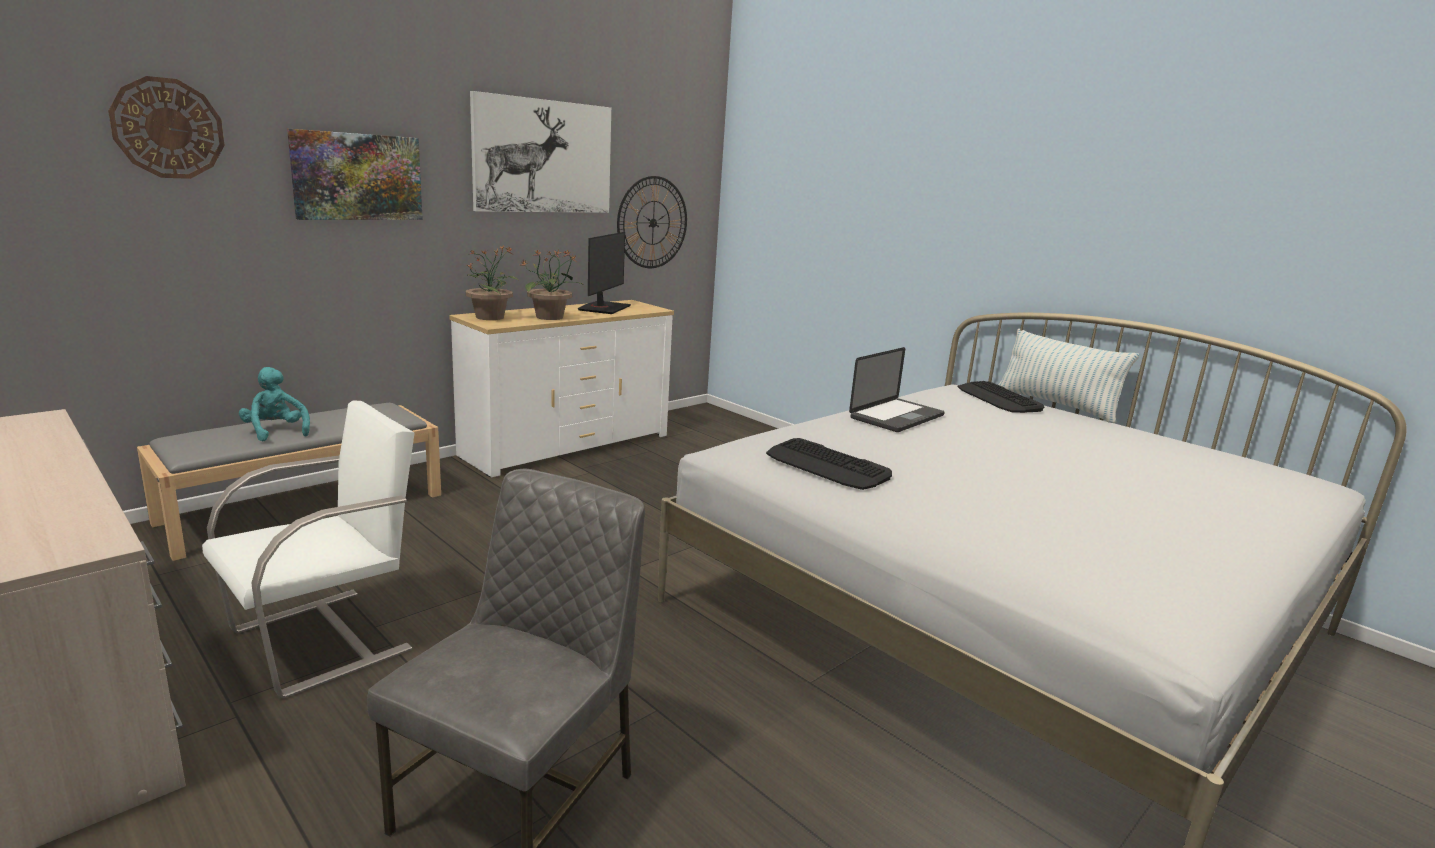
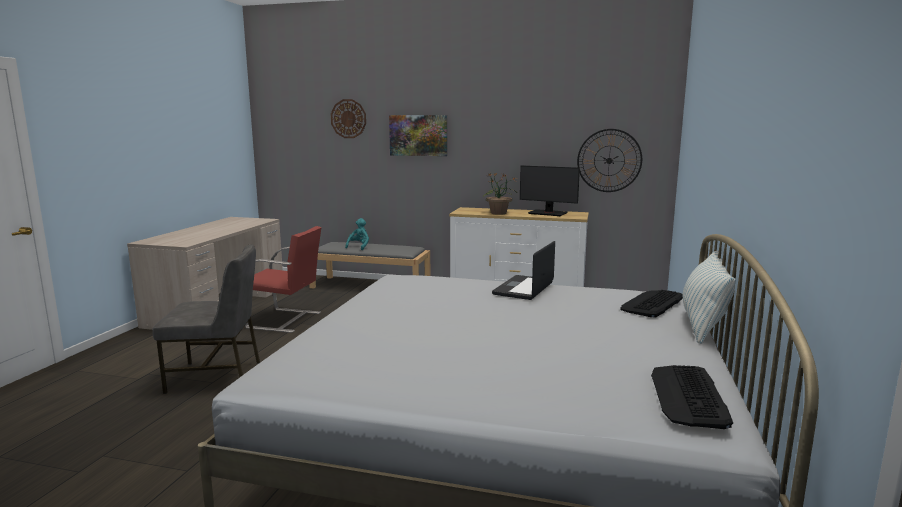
camera: 60 degrees right, 5 degrees down
(324, 639) = (285, 320): white chair -> red chair
(490, 317) = (471, 210): potted plant -> none
(543, 156) = (522, 120): picture -> none
(603, 308) = (548, 213): monitor -> monitor turned 45 degrees clockwise
(827, 466) = (394, 289): keyboard -> keyboard (688, 396)
(896, 417) = (523, 288): laptop -> laptop turned 105 degrees clockwise

